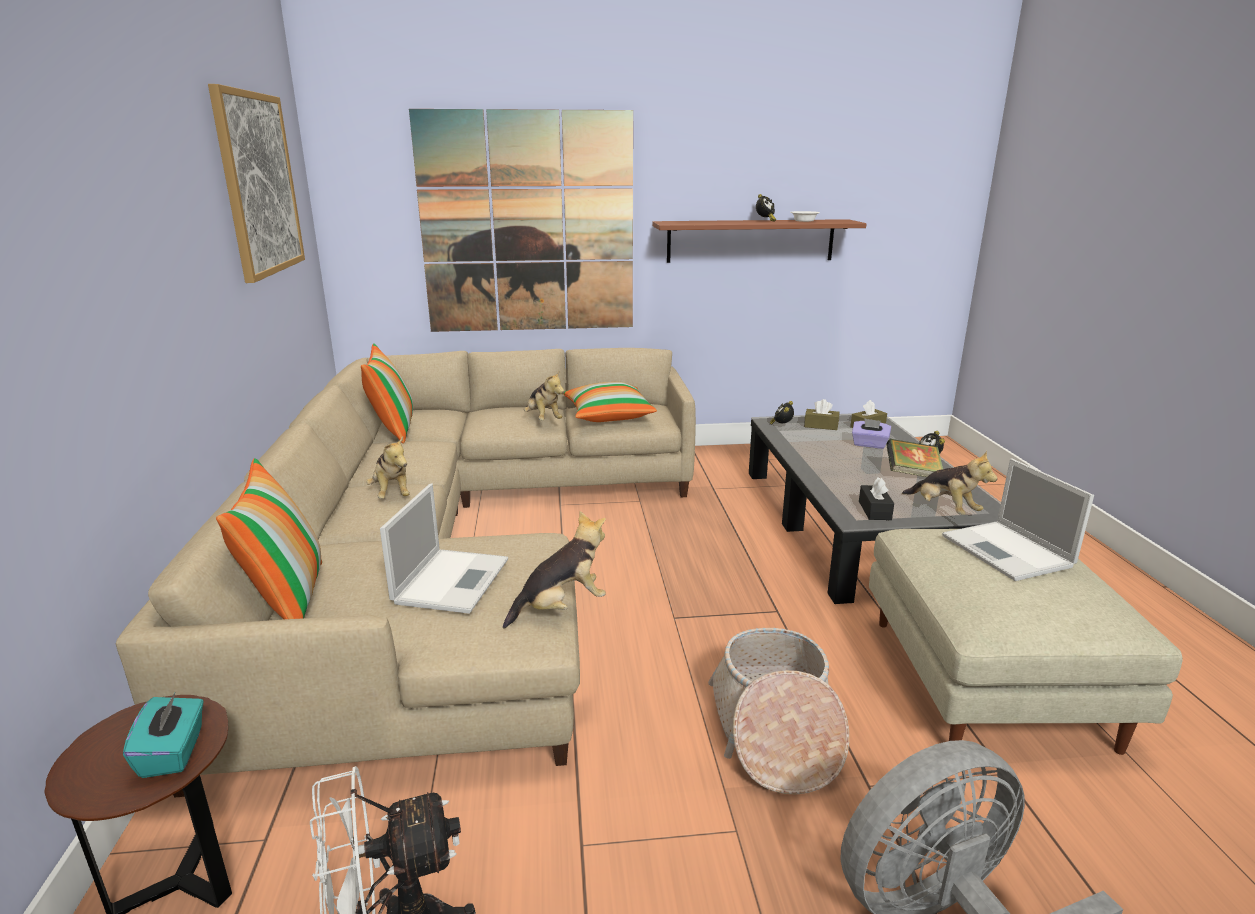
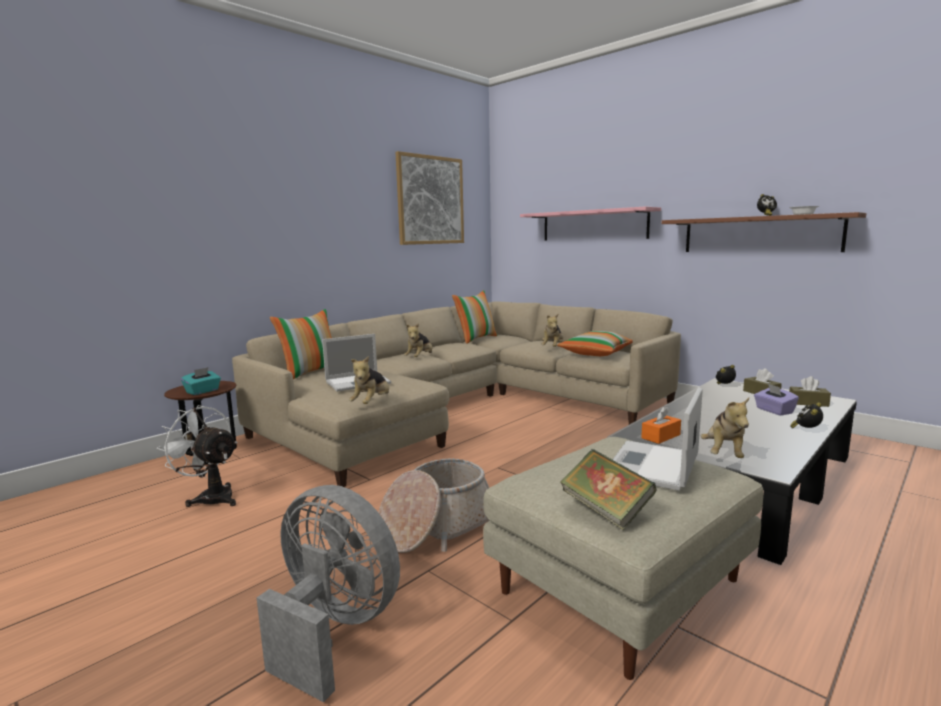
camera: 50 degrees right, 10 degrees down
(528, 224) = (593, 225): picture -> pink shelf
(561, 607) = (372, 403): plush toy -> plush toy turned 90 degrees clockwise
(874, 510) = (660, 436): black tissue box -> orange tissue box
(912, 474) = (760, 432): book -> book (606, 510)

